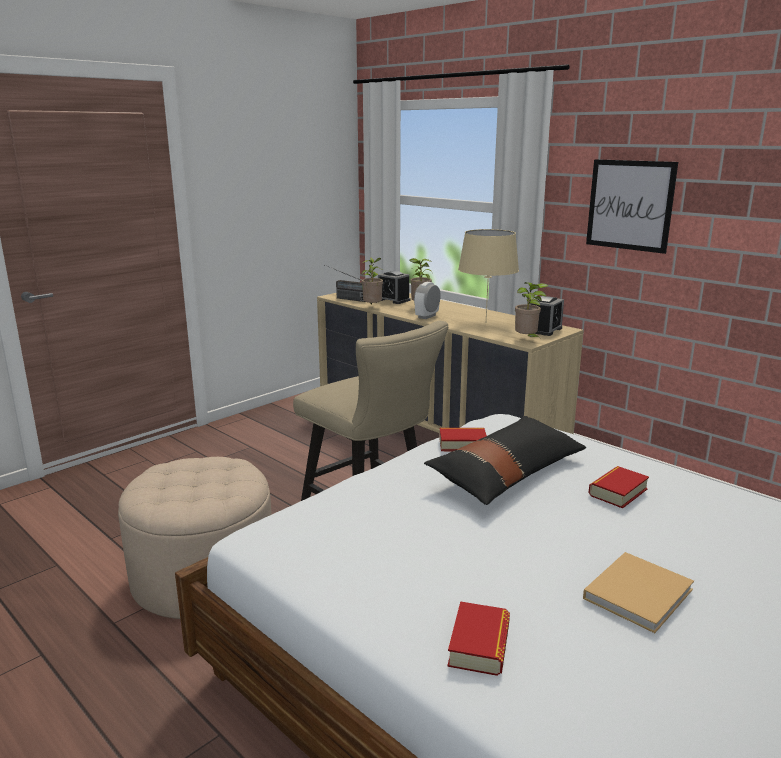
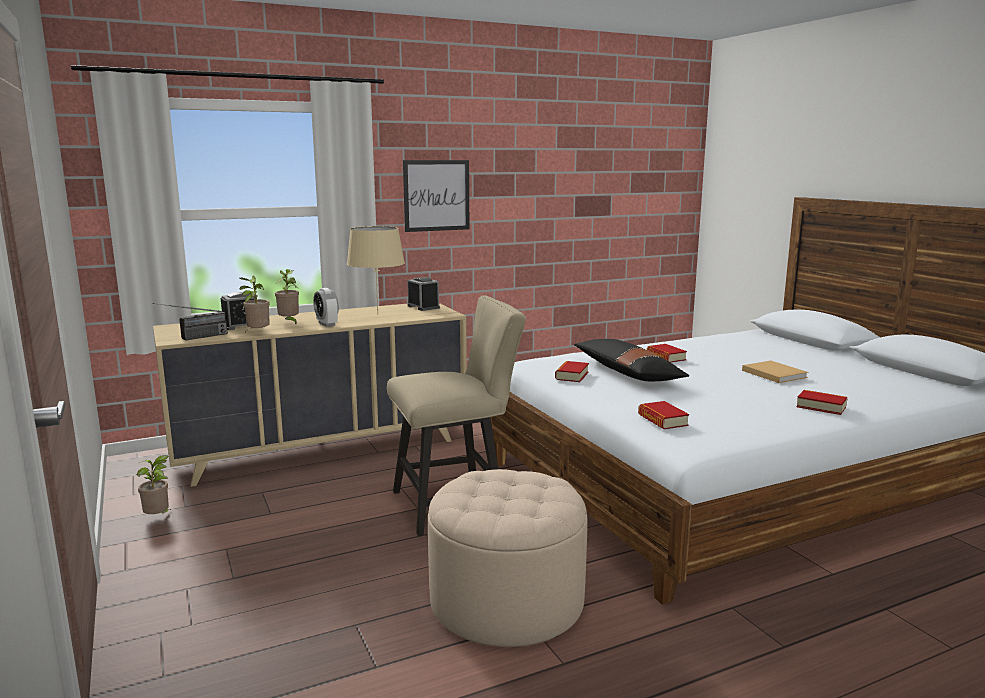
camera: 70 degrees left, 5 degrees down
(328, 510) = (662, 420): none -> book
(527, 340) = (443, 313): potted plant -> potted plant (159, 517)

